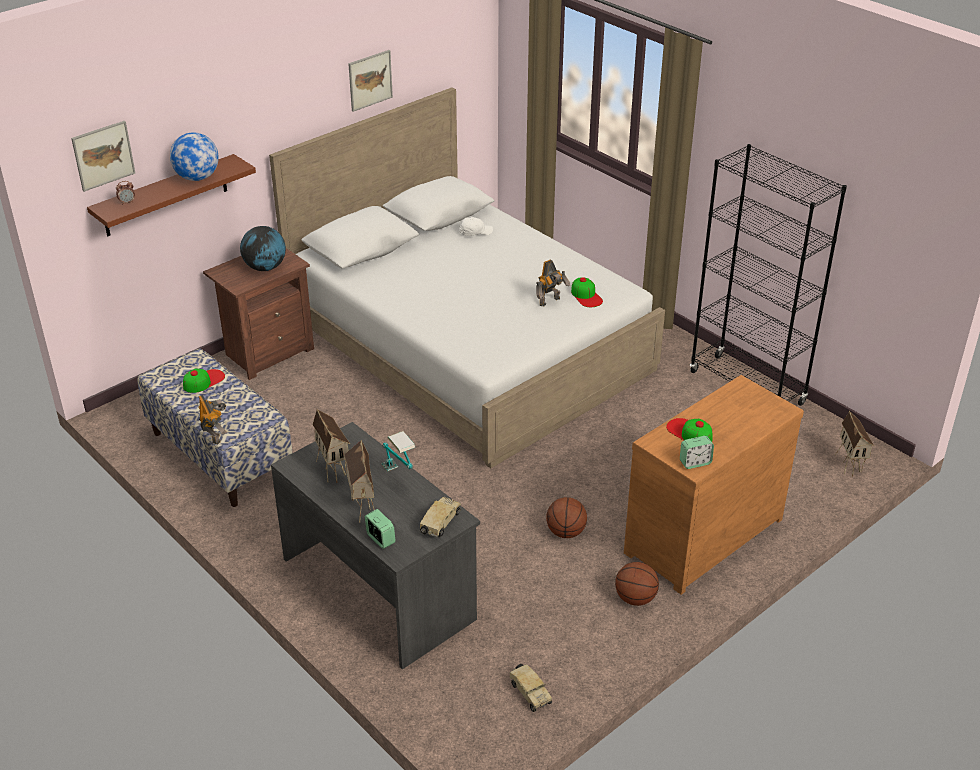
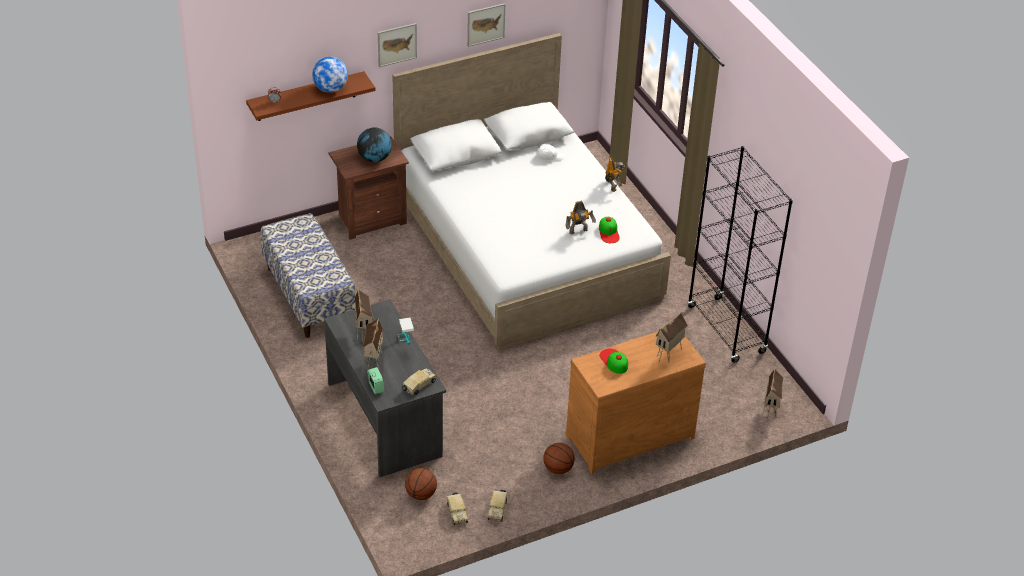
camera: 15 degrees right, 5 degrees up
(103, 155) = (263, 66): picture -> picture (397, 44)
(203, 381) = (306, 240): cap -> none
(214, 435) = (300, 285): toy robot -> toy robot (613, 185)
(566, 532) = (531, 411): basketball -> basketball (421, 494)
(582, 673) = (497, 509): none -> toy truck
(695, 462) = (605, 383): alarm clock -> none
(753, 410) = (669, 355): none -> toy house

